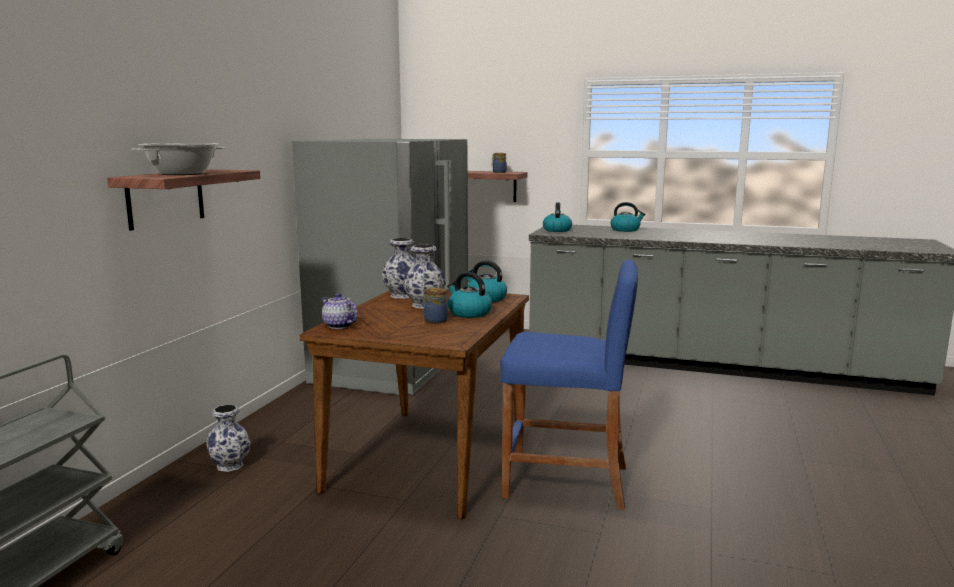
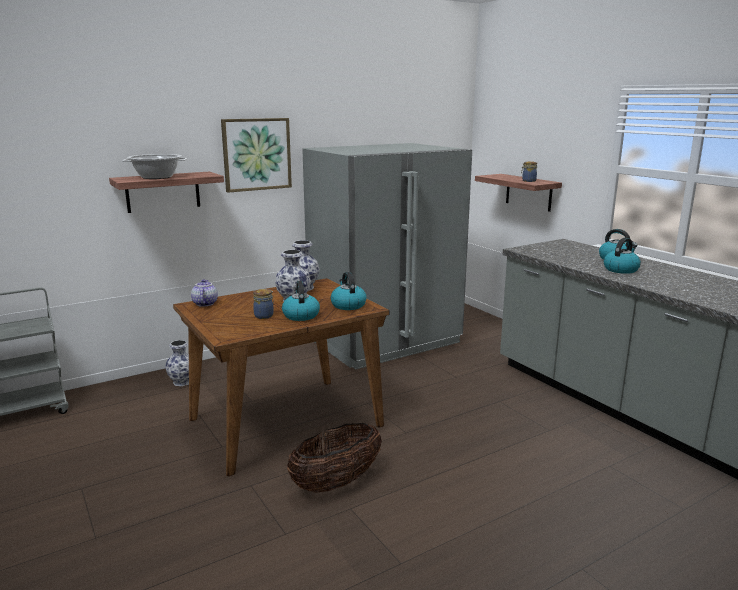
camera: 40 degrees right, 5 degrees up
(251, 147) = (256, 154): none -> picture
(557, 230) = (543, 248): kettle -> kettle (621, 269)
(566, 481) = (336, 483): blue stool -> basket

